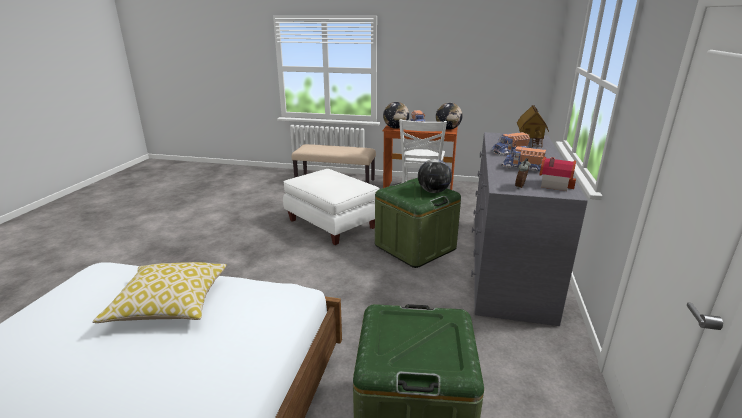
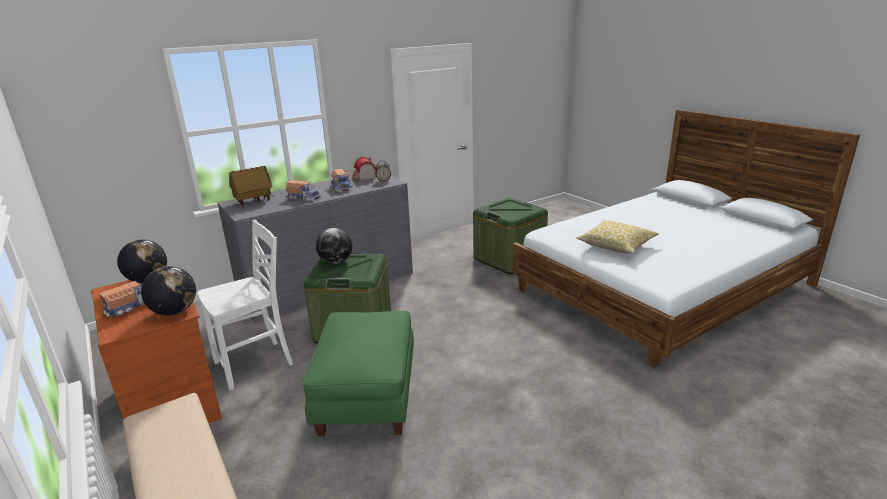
camera: 135 degrees left, 0 degrees up
(332, 224) = (367, 396): white ottoman -> green ottoman

